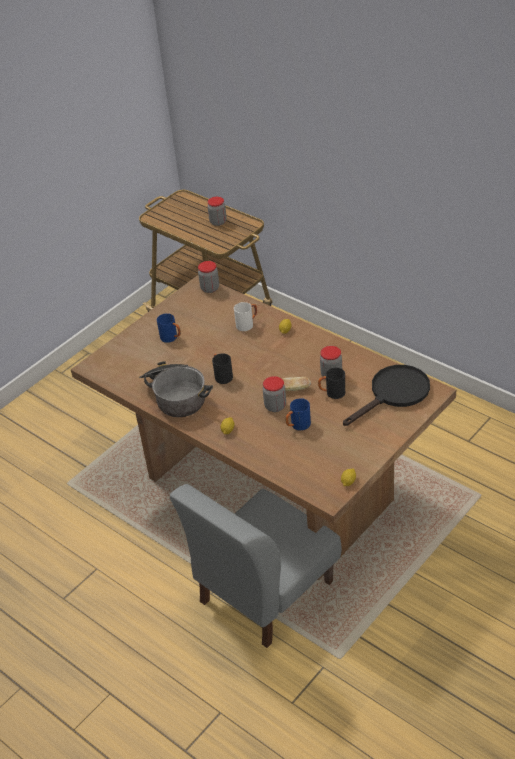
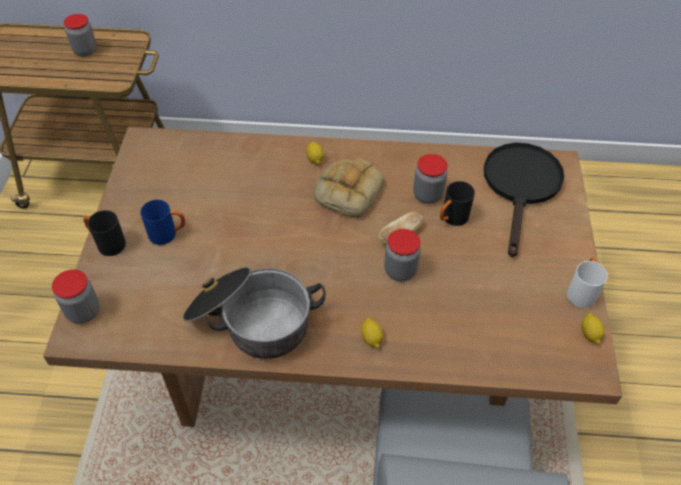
camera: 40 degrees left, 10 degrees up
(210, 288) = (162, 140): jar -> jar (83, 311)
(222, 376) = (290, 259): black mug -> black mug (107, 243)
(247, 324) = (258, 170): white mug -> white mug (581, 291)
(287, 354) = (348, 190): none -> bread
(297, 426) = (454, 285): blue mug -> none

